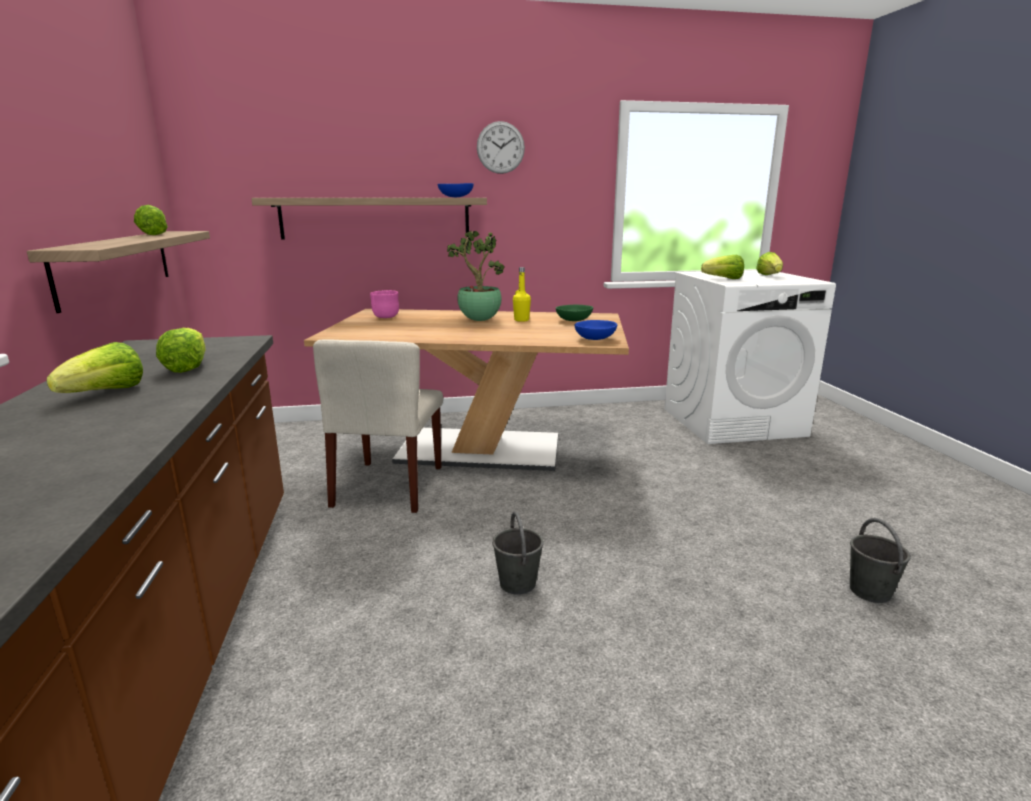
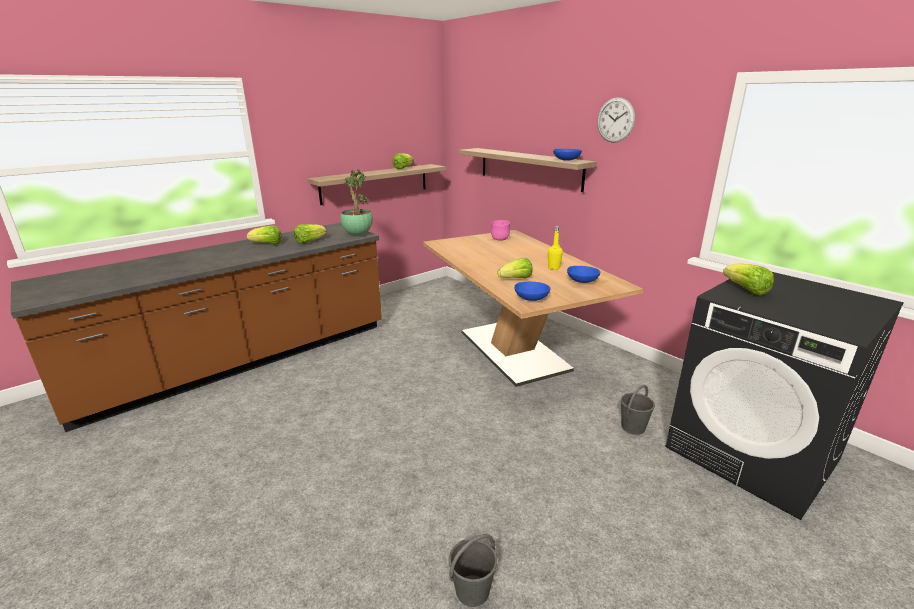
camera: 60 degrees right, 5 degrees up
(389, 486) = (434, 342): beige chair -> none
(478, 320) = (530, 259): potted plant -> potted plant (357, 234)
(518, 584) = (368, 416): grey bucket -> grey bucket (633, 427)
(574, 320) = (582, 281): green bowl -> blue bowl
(733, 422) = (752, 453): white washing machine -> black washing machine
(769, 276) = (831, 307): lettuce -> lettuce (516, 279)

